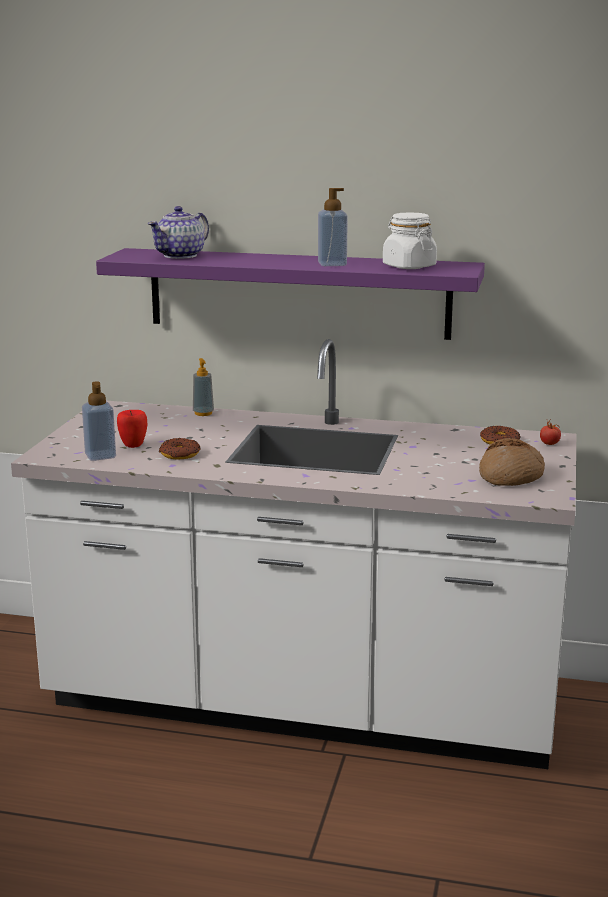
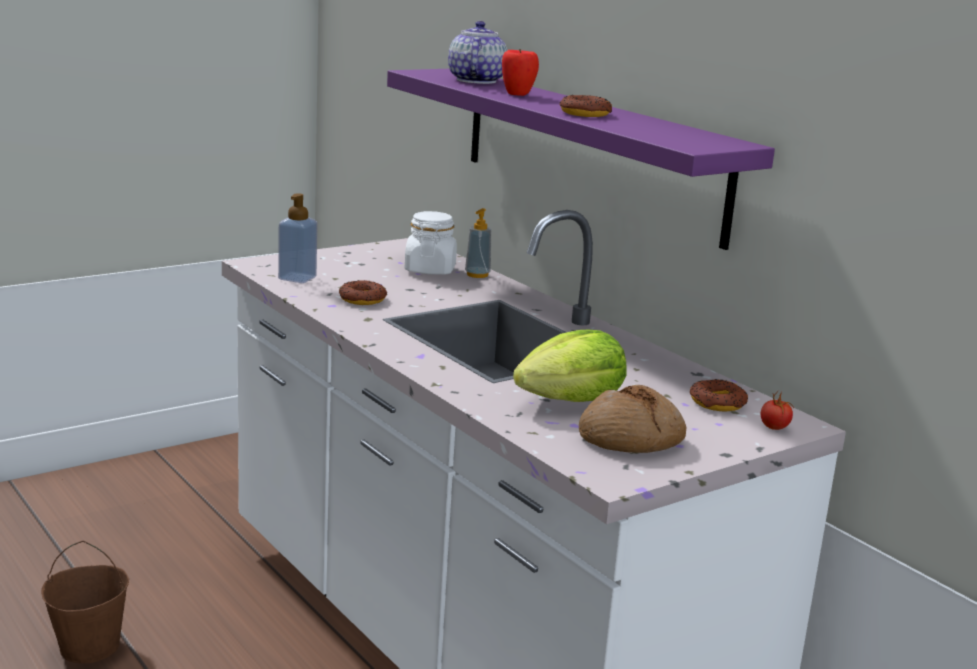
camera: 40 degrees right, 0 degrees up
(52, 841) = (90, 646): none -> brown bucket
(133, 445) = (345, 279): apple -> apple (517, 94)
(181, 255) = (475, 80): teapot -> teapot turned 105 degrees clockwise
(332, 264) = (585, 113): soap dispenser -> donut
(408, 266) = (659, 131): white jar -> white jar (430, 270)
(439, 468) = (571, 401): none -> lettuce

